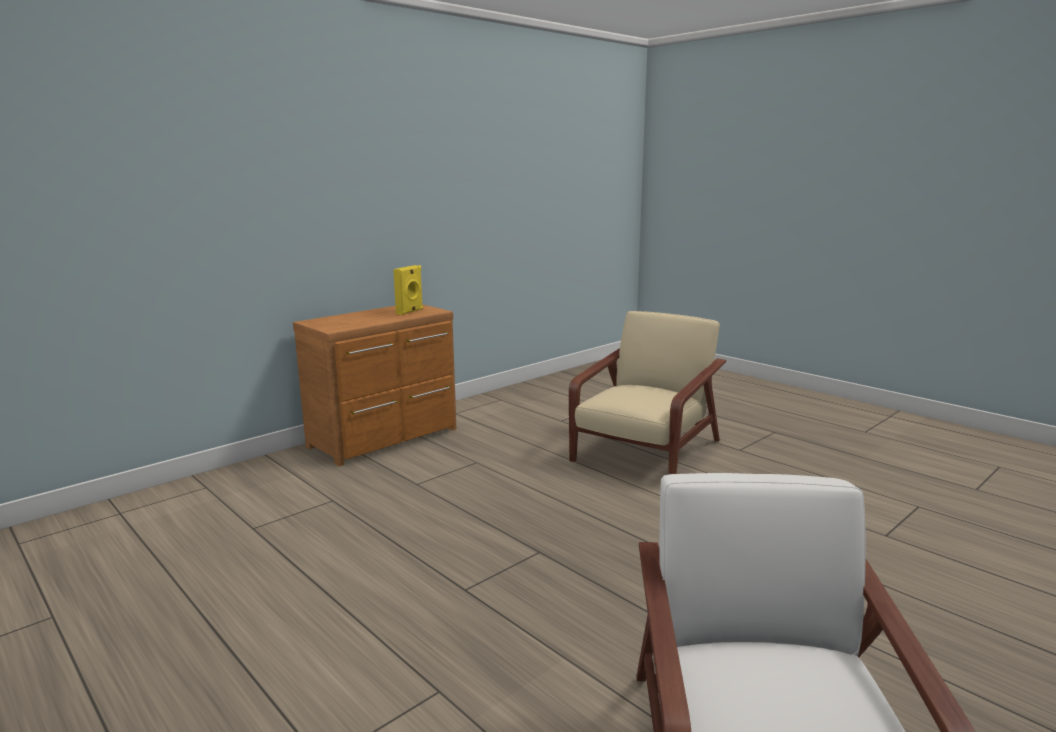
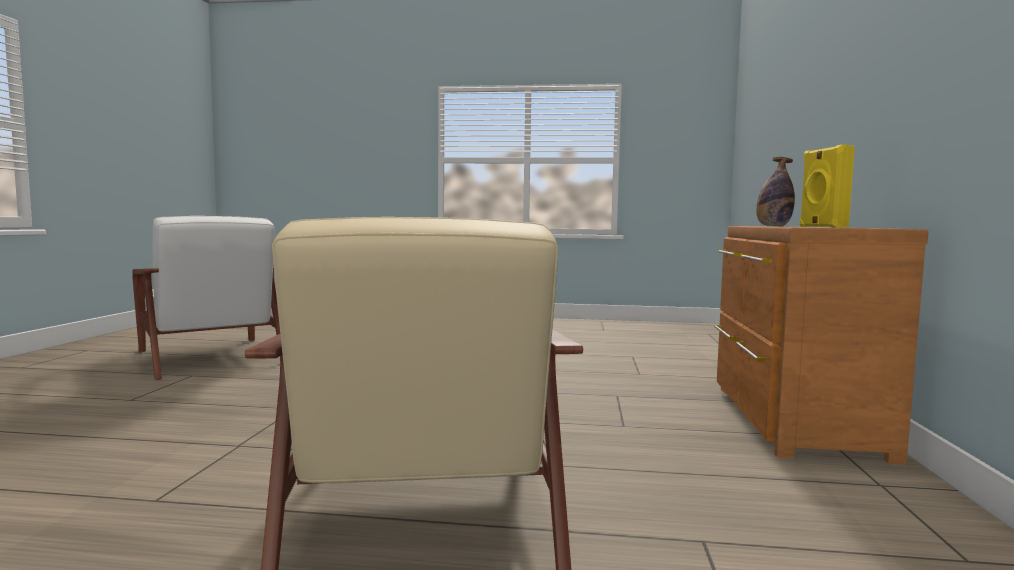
camera: 140 degrees right, 10 degrees down
(372, 321) = (773, 226): none -> bottle

